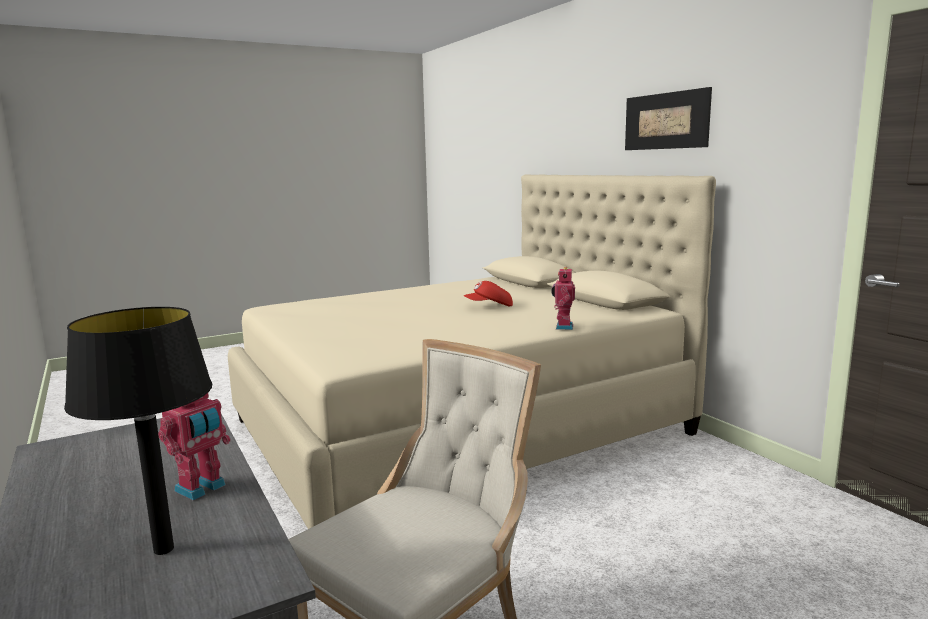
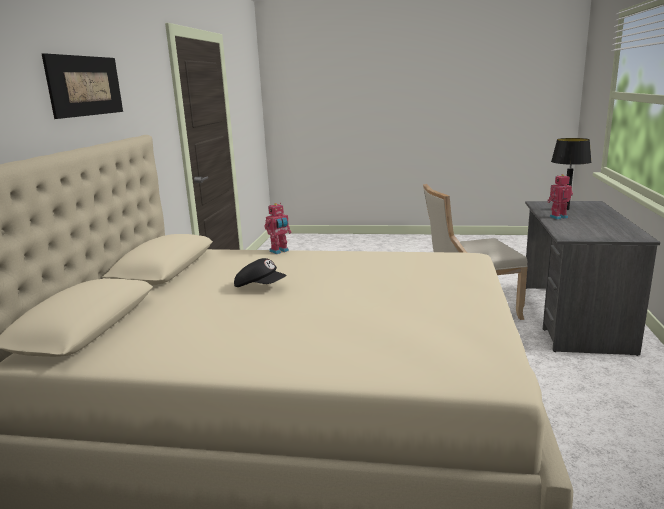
camera: 140 degrees left, 5 degrees up
(489, 307) = (260, 287): red cap -> black cap

